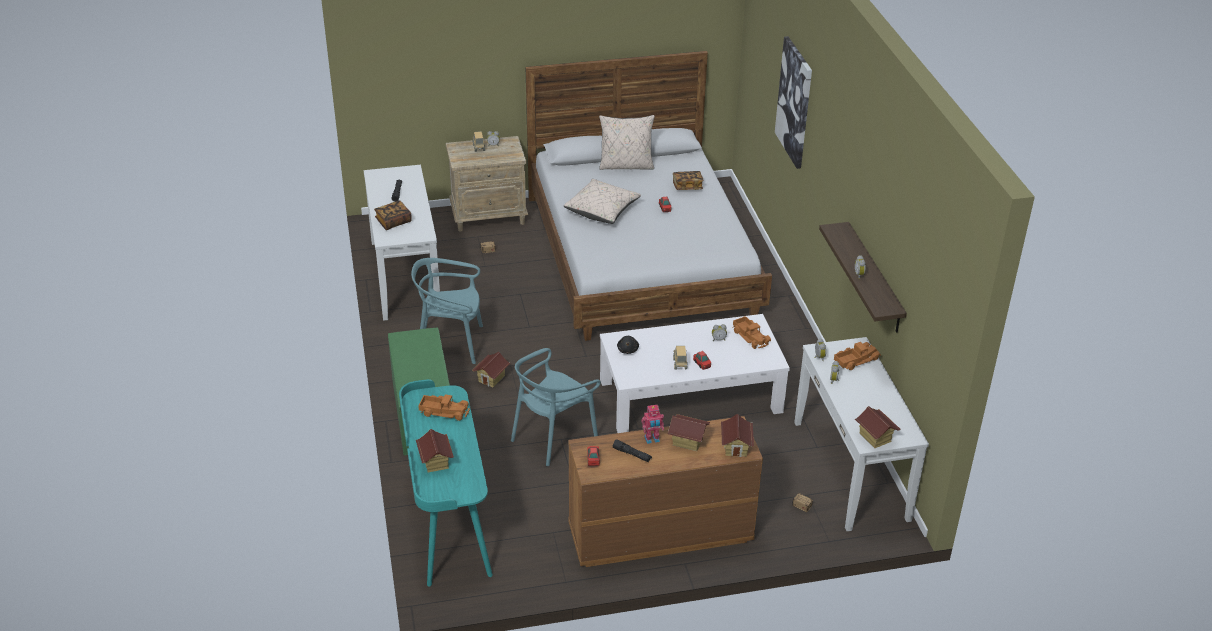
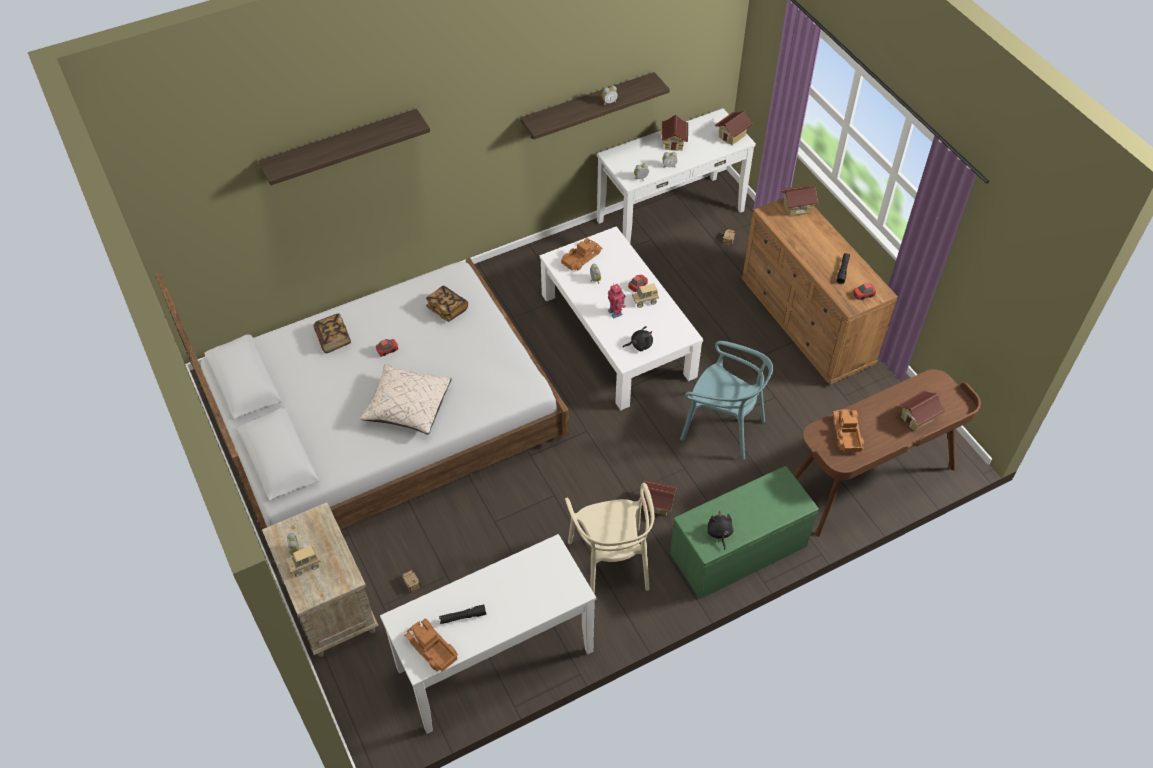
camera: 105 degrees left, 15 degrees up
(393, 221) = (534, 596): book -> book (447, 309)
(409, 346) = (719, 533): none -> black plush toy
(447, 518) = (870, 480): turquoise desk -> brown desk
(450, 343) = (611, 563): turquoise chair -> beige chair
(626, 165) = (295, 407): beige pillow -> none
(652, 439) = (816, 261): toy robot -> toy robot (616, 312)
(687, 442) = (806, 238): toy house -> toy house (674, 143)
(795, 102) = (341, 147): picture -> shelf
(856, 360) = (634, 156): toy truck -> toy truck (431, 649)

